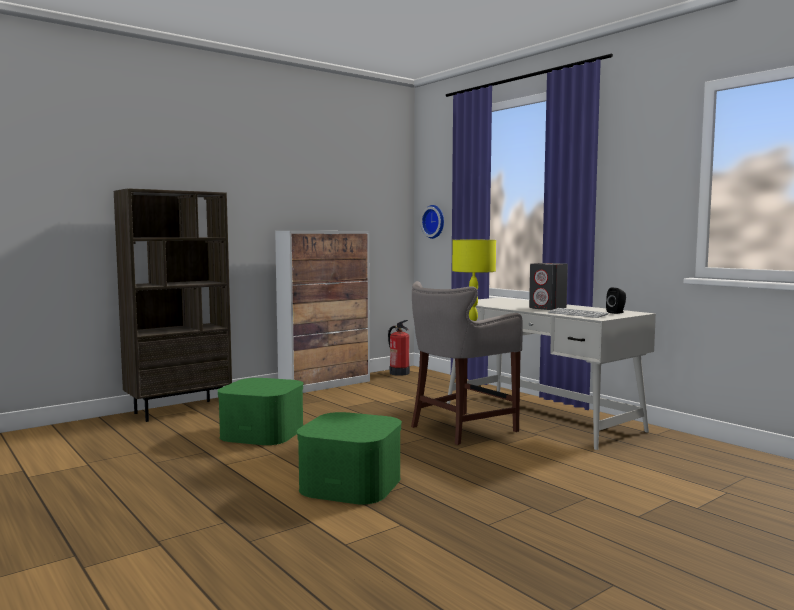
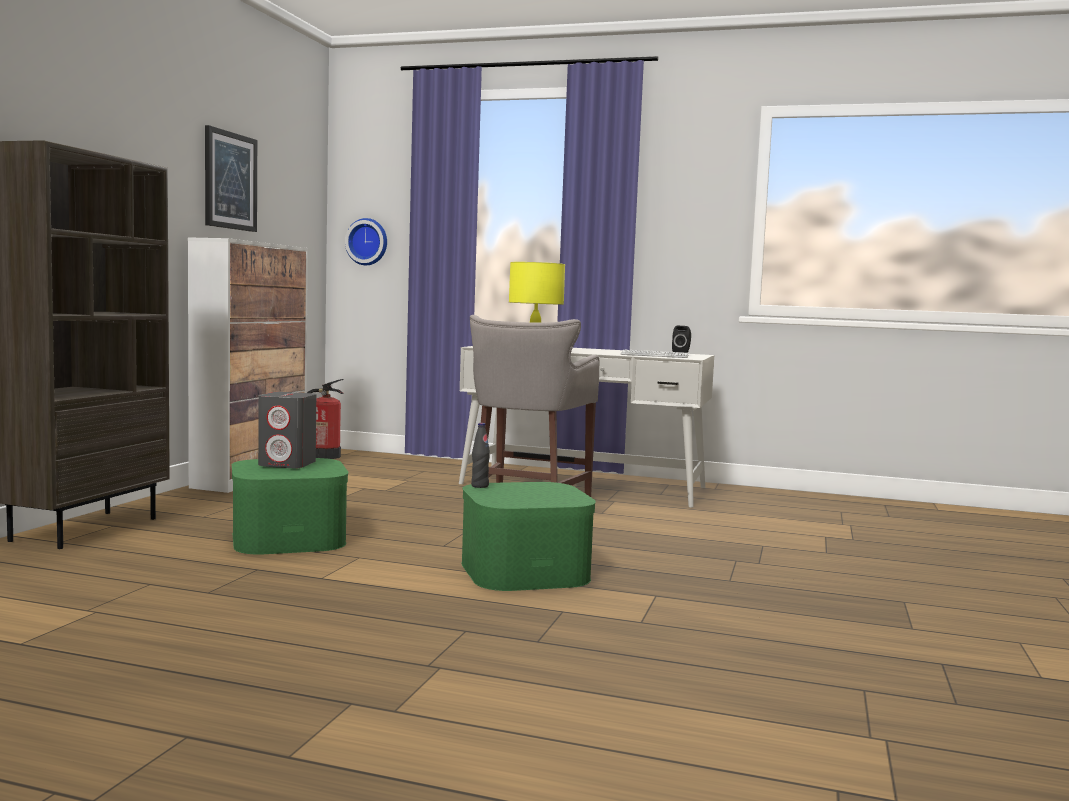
camera: 35 degrees left, 0 degrees up
(316, 190) = (230, 181): none -> picture
(335, 414) = (479, 486): none -> black bottle
(548, 308) = (601, 351): grey speaker -> grey speaker (288, 464)

